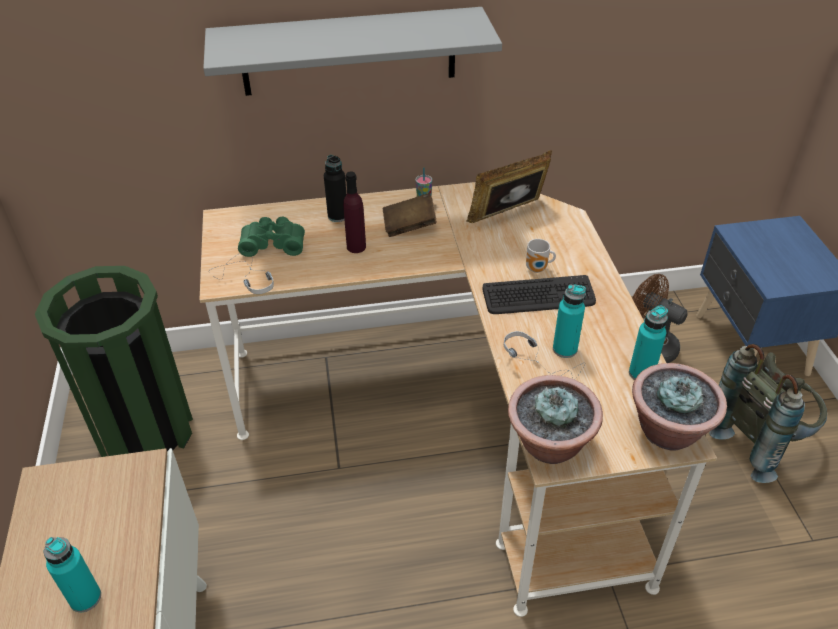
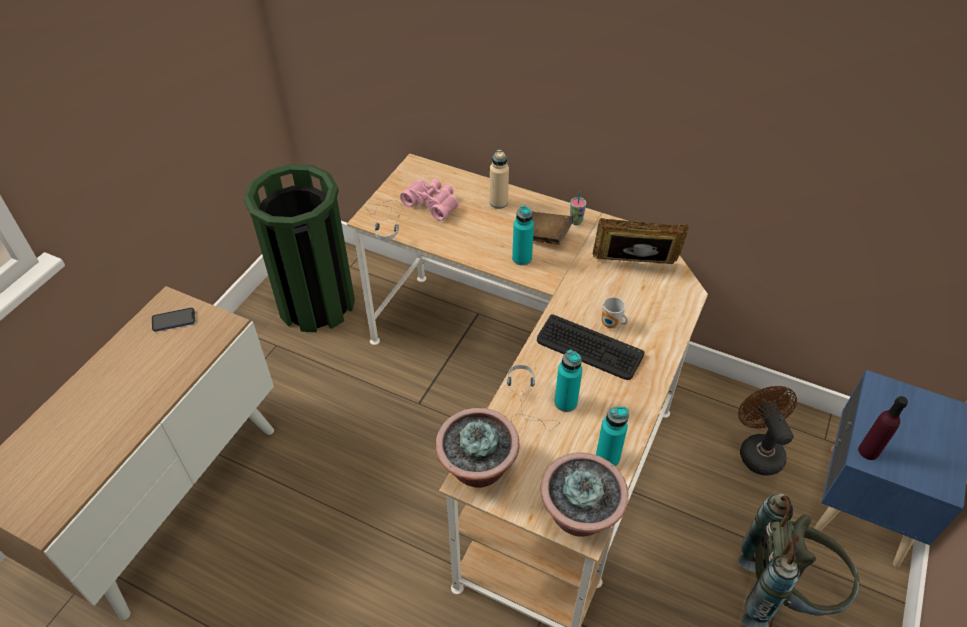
camera: 35 degrees right, 5 degrees up
(70, 497) = (174, 320): none -> phone
(85, 598) = (131, 389): turquoise bottle -> turquoise bottle (522, 258)
(273, 243) = (432, 203): green binoculars -> pink binoculars
(338, 216) = (498, 202): black bottle -> beige bottle
(349, 52) = (543, 67): grey shelf -> none
(356, 247) = (488, 235): purple bottle -> purple bottle (868, 451)

